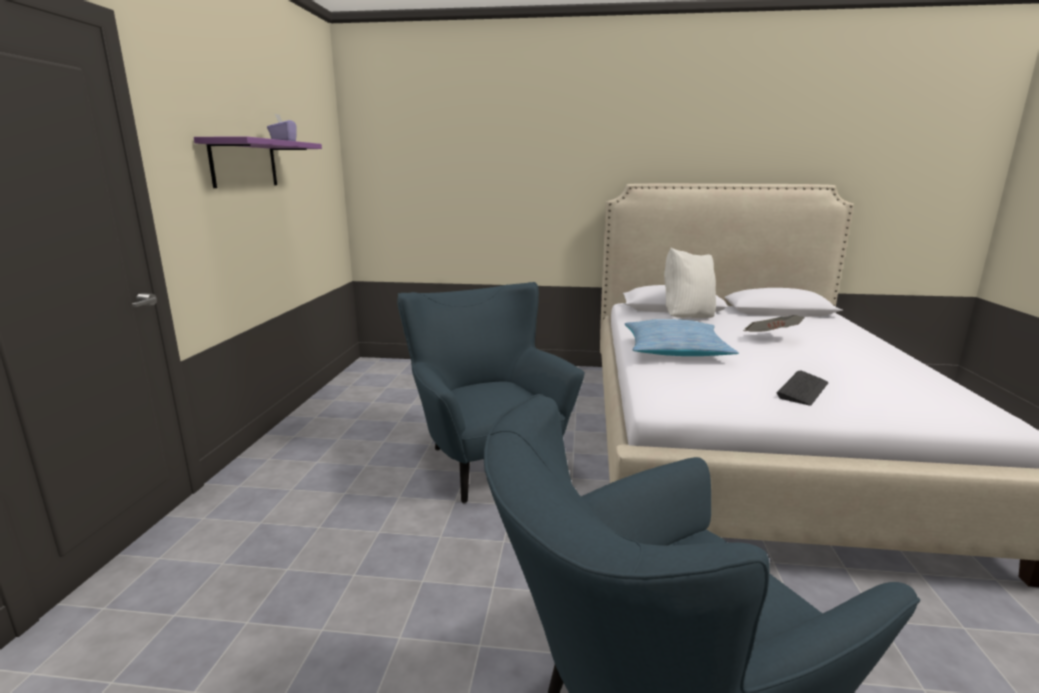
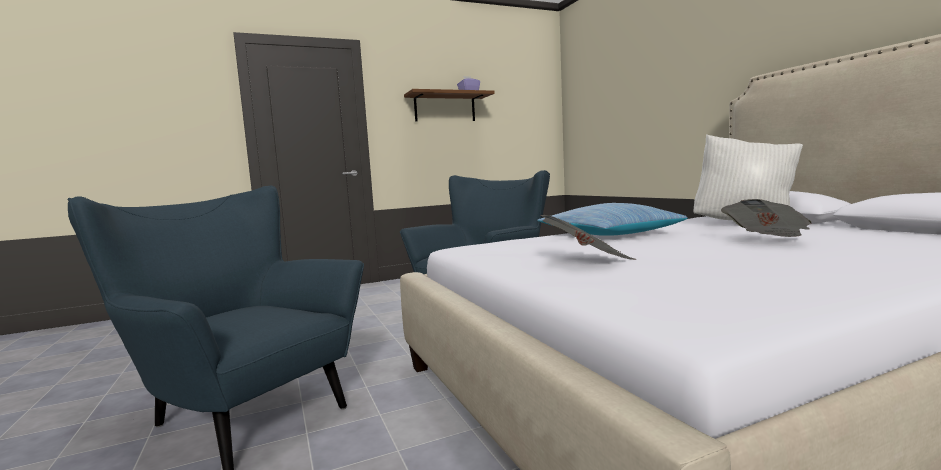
camera: 60 degrees right, 10 degrees down
(244, 163) = (445, 108): purple shelf -> brown shelf
(803, 389) = (588, 262): keyboard -> newspaper

